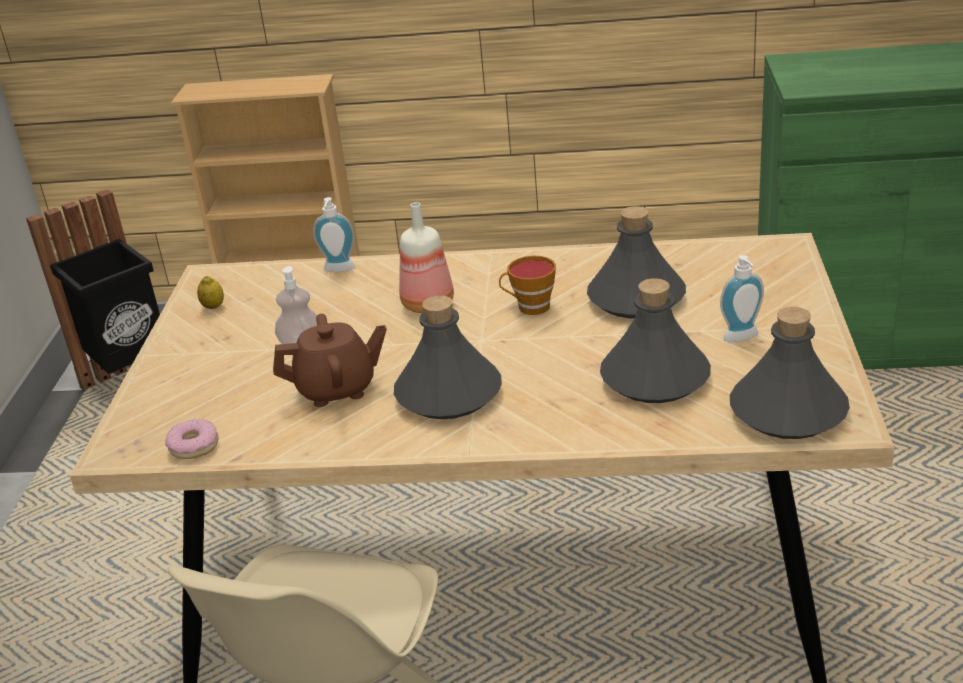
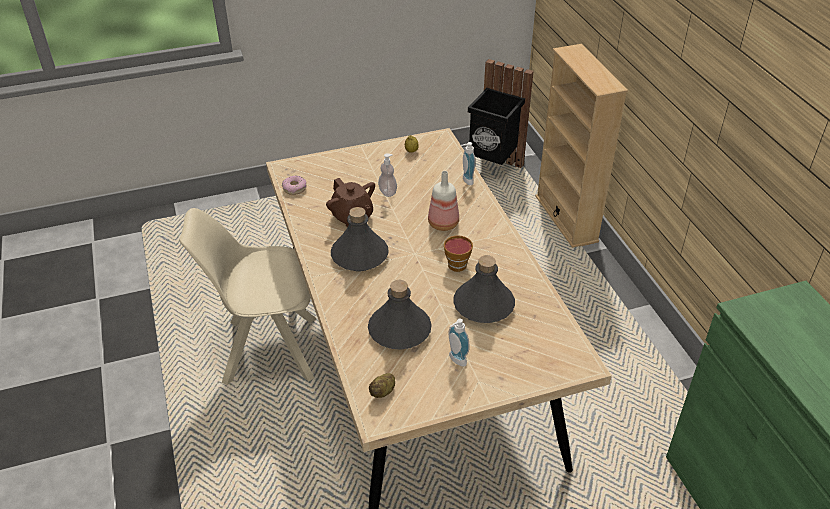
camera: 65 degrees right, 10 degrees up
(787, 412) = (383, 392): grey bottle -> potato

